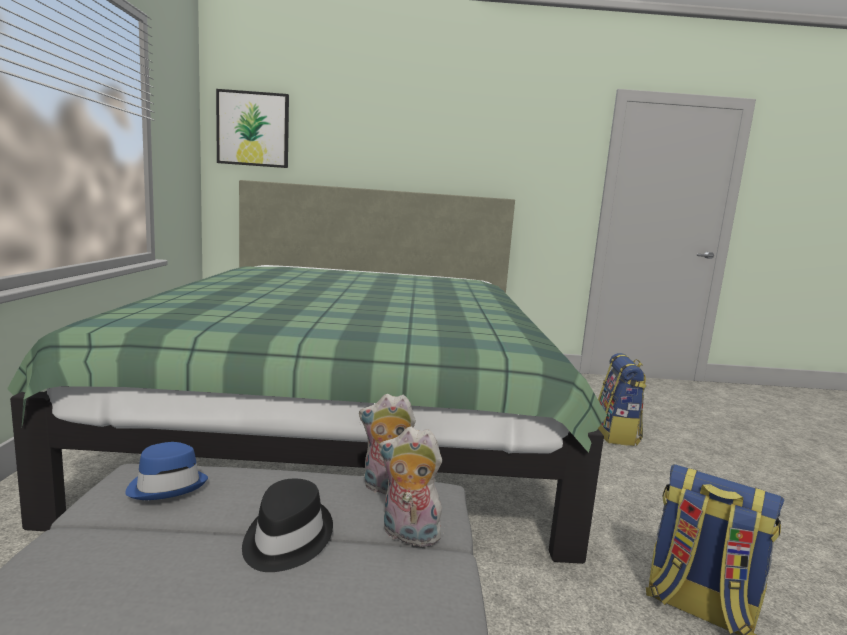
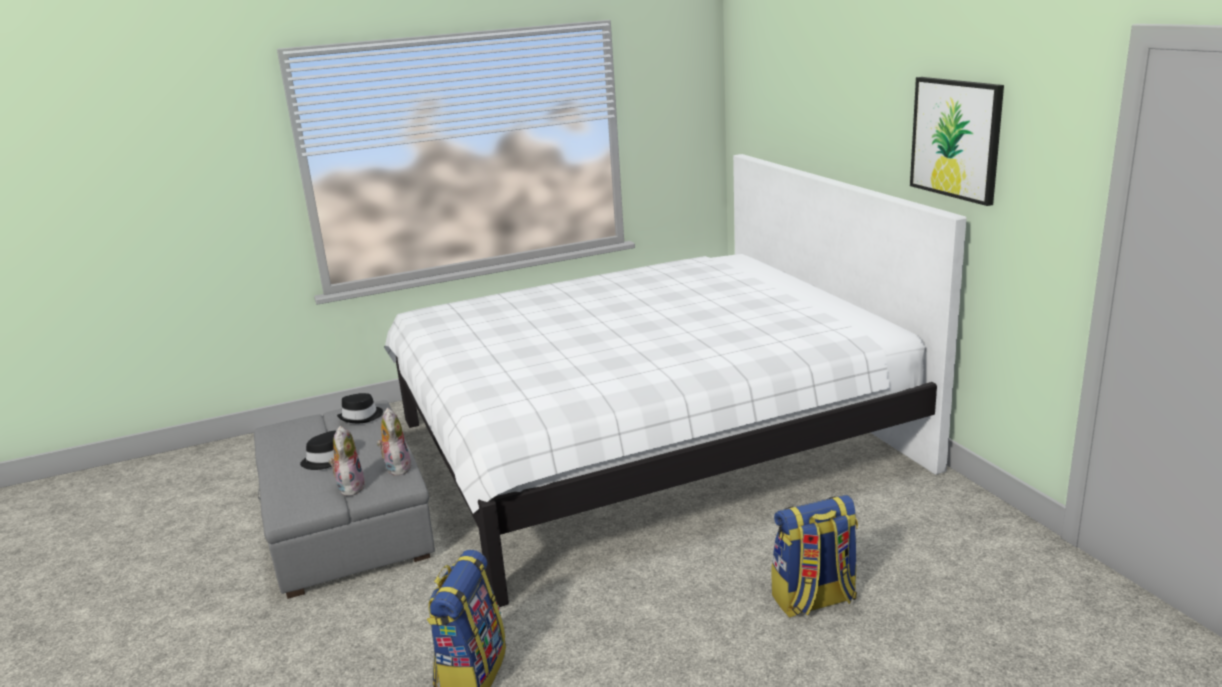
camera: 70 degrees right, 10 degrees up
(167, 485) = (361, 417): blue hat -> black hat
(253, 129) = (753, 94): picture -> picture (956, 138)
(347, 420) = (646, 444): green bed -> white bed

